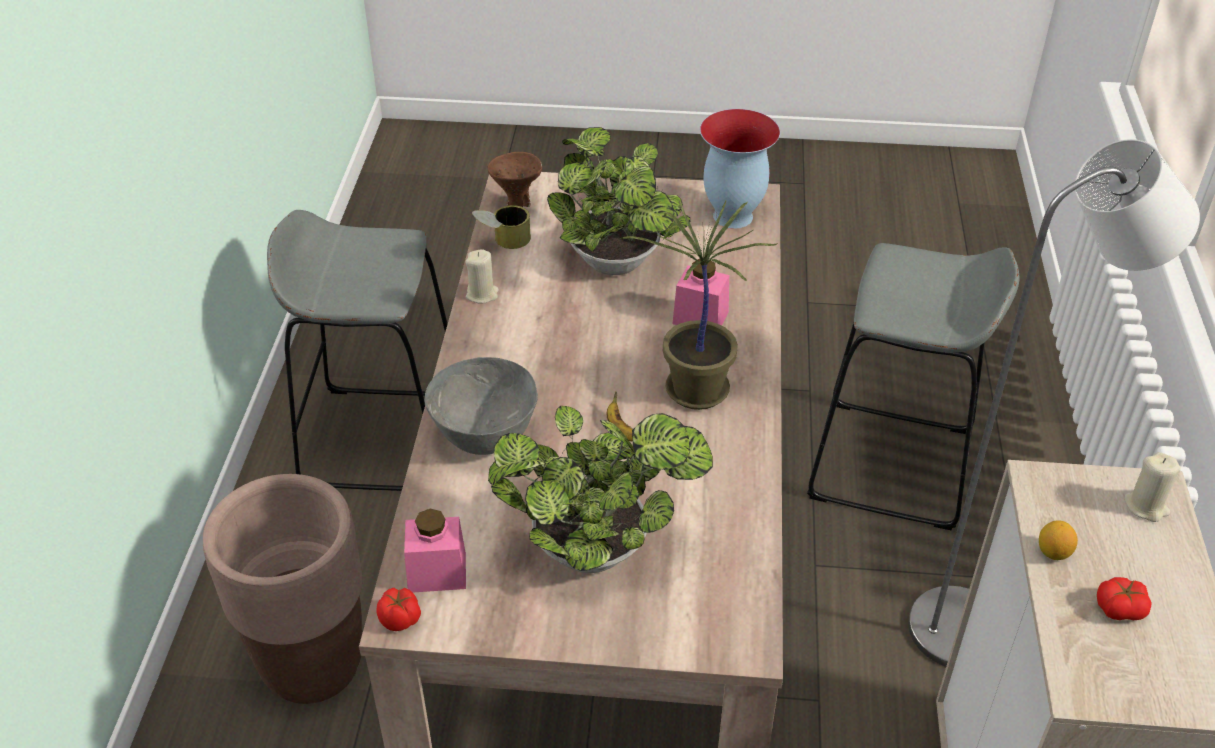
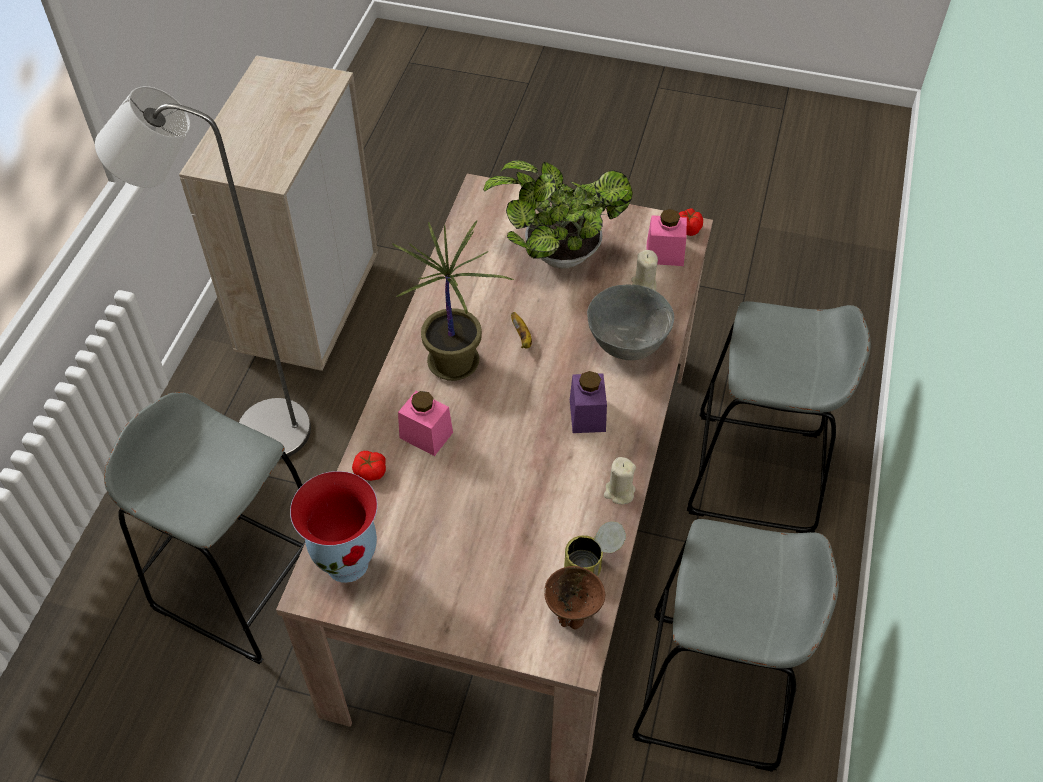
camera: 170 degrees left, 10 degrees up
(312, 665) = (755, 473): brown planter -> grey stool
(525, 357) = (587, 415): none -> purple jar
(618, 266) = (483, 510): potted plant -> none
(1053, 552) = (296, 139): lemon -> none
(1119, 608) = (281, 110): tomato -> tomato (370, 471)
(1146, 506) = (220, 156): beige candle -> beige candle (643, 285)

